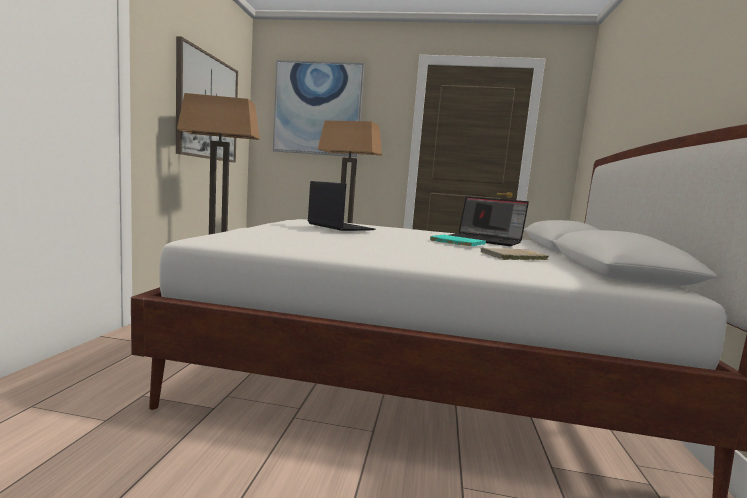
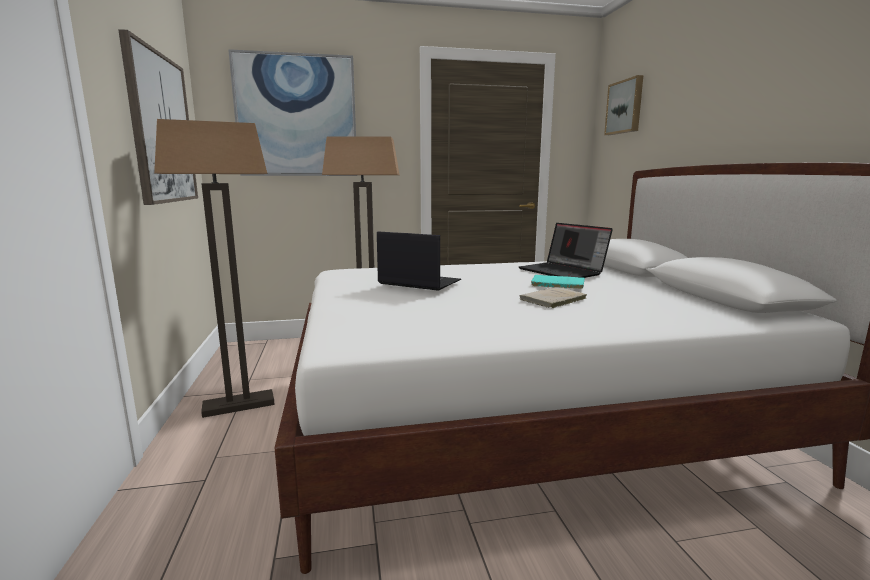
camera: 20 degrees left, 5 degrees up
(485, 240) = (563, 271): laptop -> laptop turned 45 degrees clockwise
(511, 257) = (634, 297): beige book -> beige book (551, 300)
(604, 103) = (625, 107): none -> picture

